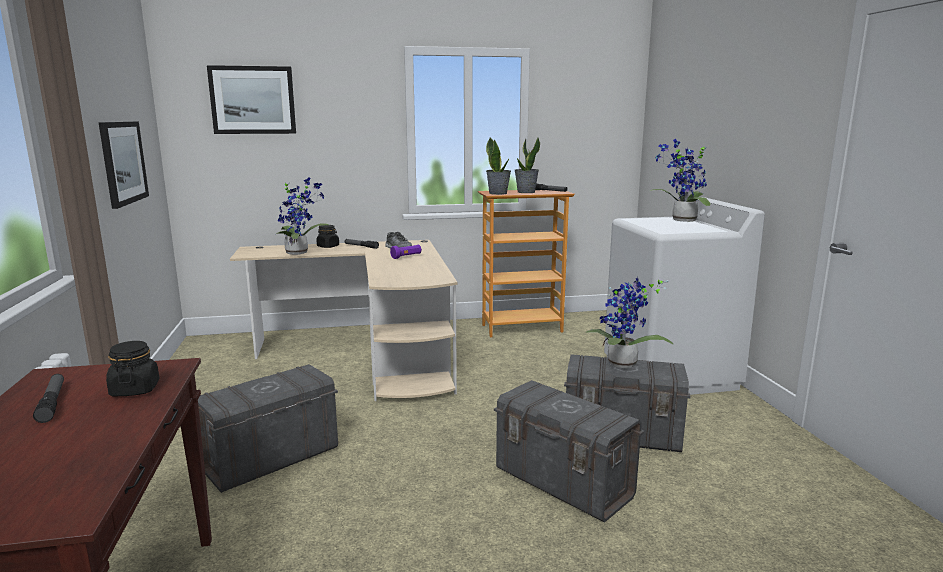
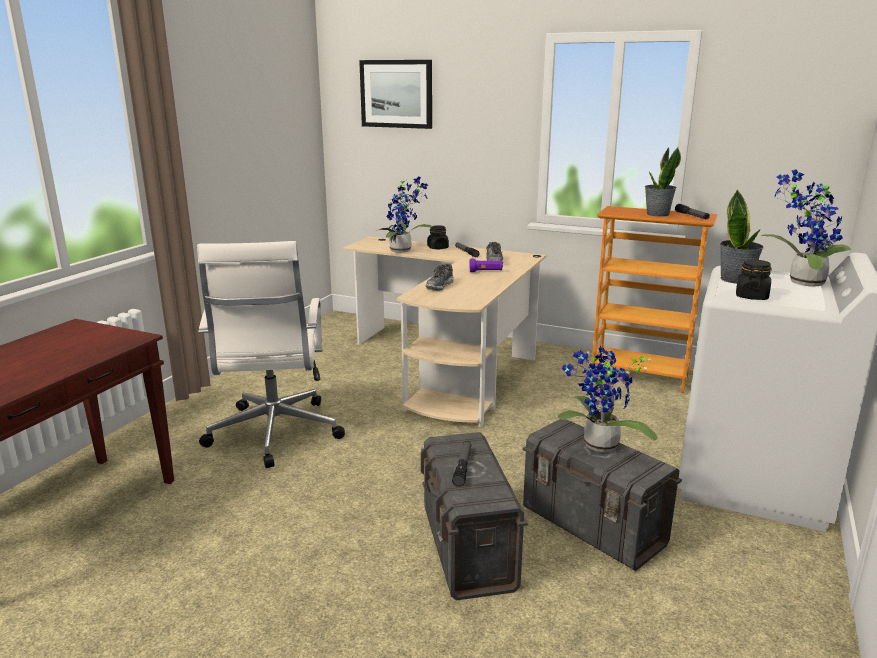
camera: 35 degrees right, 5 degrees up
(52, 403) = (44, 345): flashlight -> flashlight (462, 467)
(123, 162) = (257, 154): picture -> none
(135, 389) = (92, 349): black jar -> black jar (751, 296)
(271, 459) = (274, 434): grey storage box -> white office chair
(389, 272) = (440, 286): none -> shoe
(498, 193) = (619, 212): potted plant -> potted plant (736, 279)

